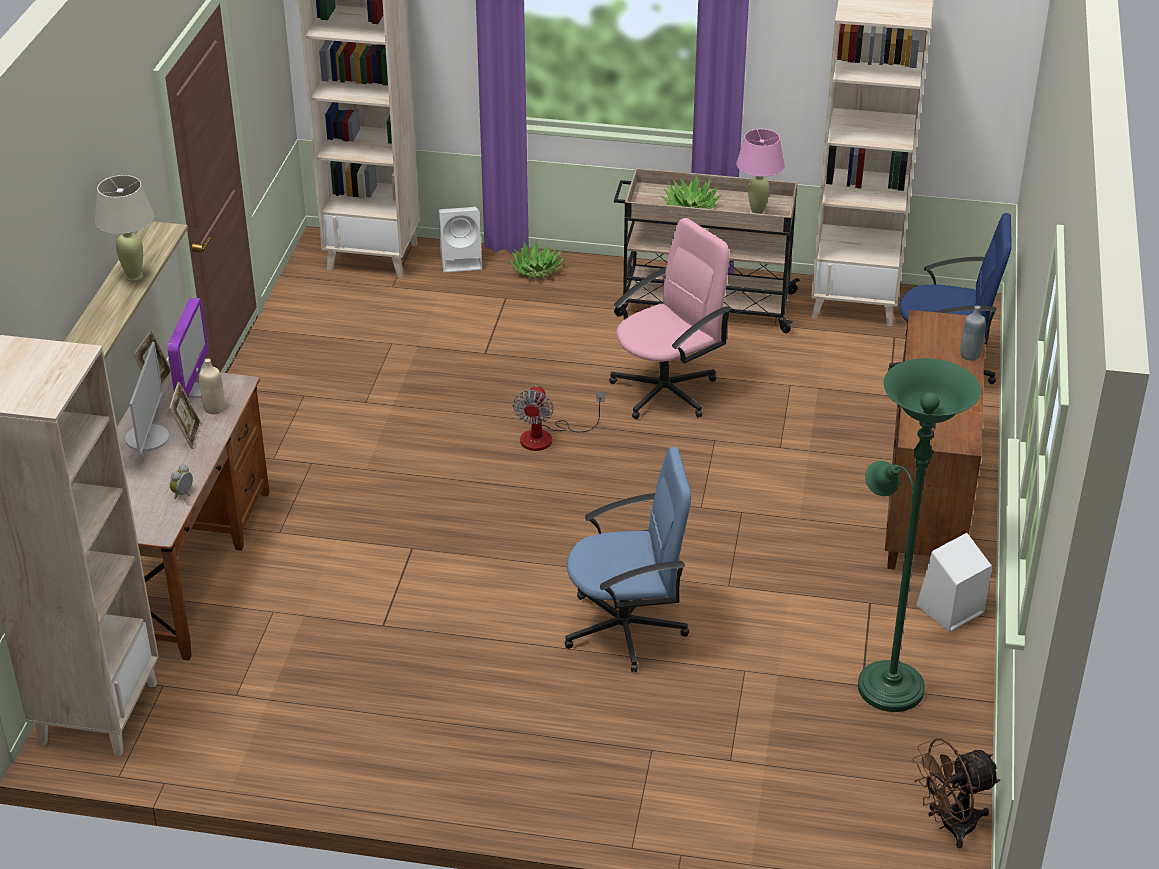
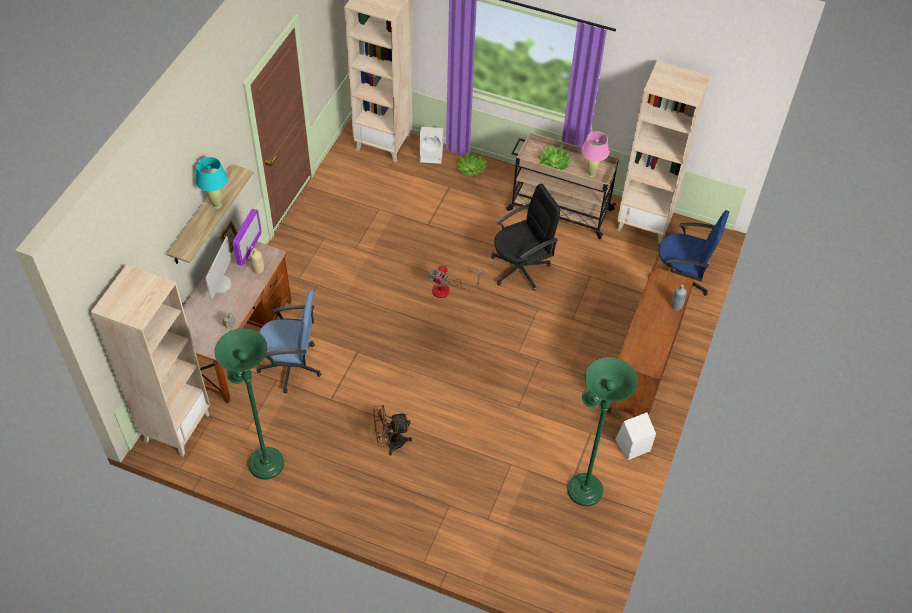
camera: 10 degrees right, 15 degrees up
(133, 276) = (216, 205): beige table lamp -> turquoise table lamp
(188, 435) = (241, 286): picture frame -> none
(281, 737) = (264, 460): none -> green floor lamp
(626, 628) = (456, 425): blue office chair -> blue office chair (291, 366)
(666, 391) = (520, 268): pink office chair -> black office chair
(949, 825) = (589, 582): brown fan -> brown fan (390, 442)

